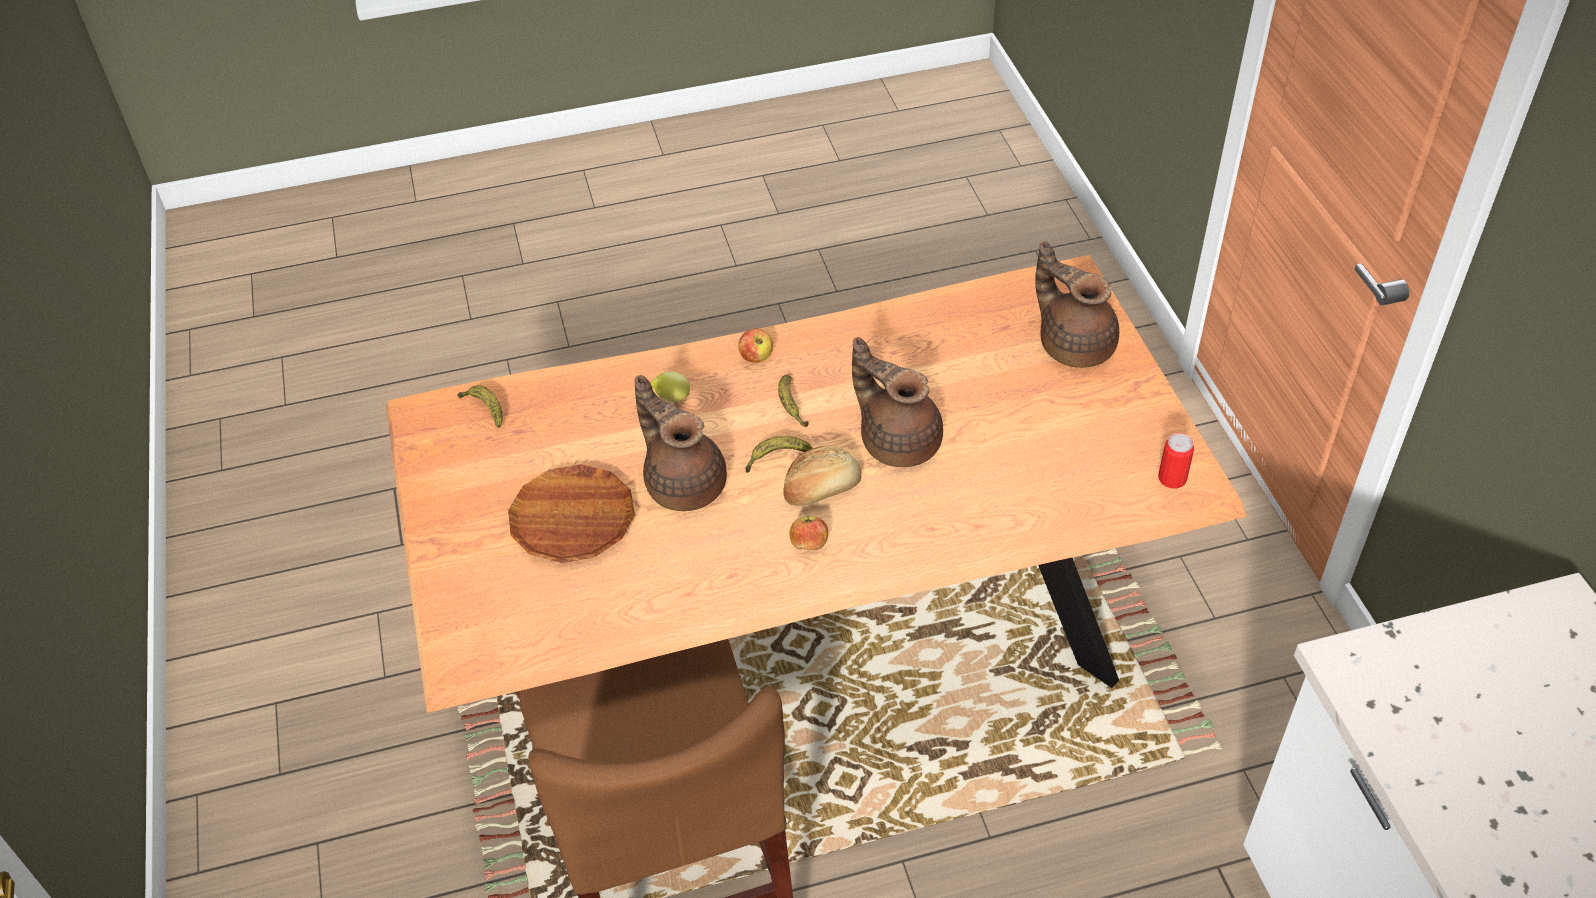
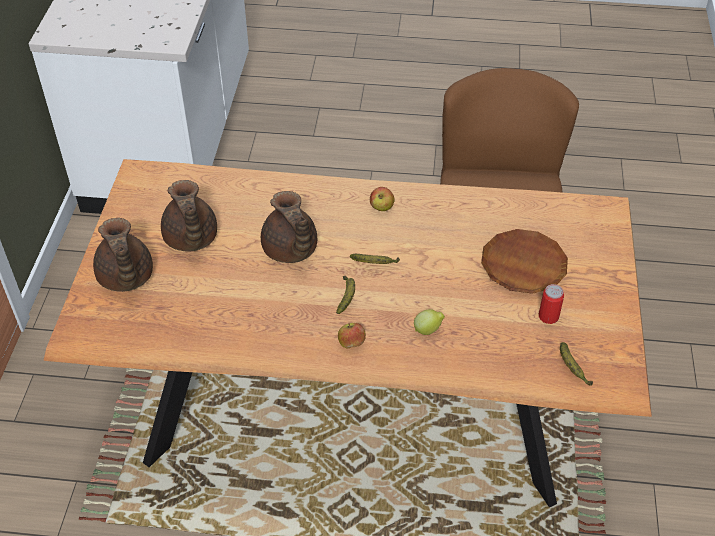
camera: 160 degrees left, 0 degrees up
(684, 483) = (442, 267): brown teapot -> brown teapot (190, 239)
(821, 488) = (356, 236): bread -> none
(1172, 478) = (149, 179): can -> can (548, 316)

